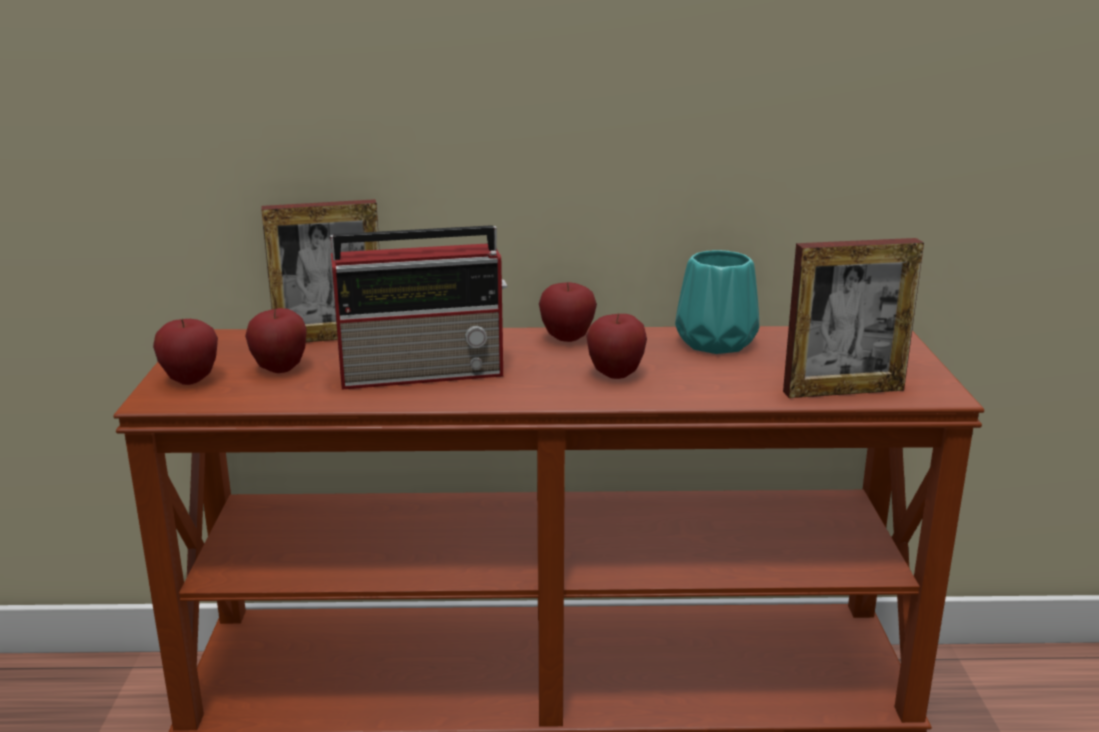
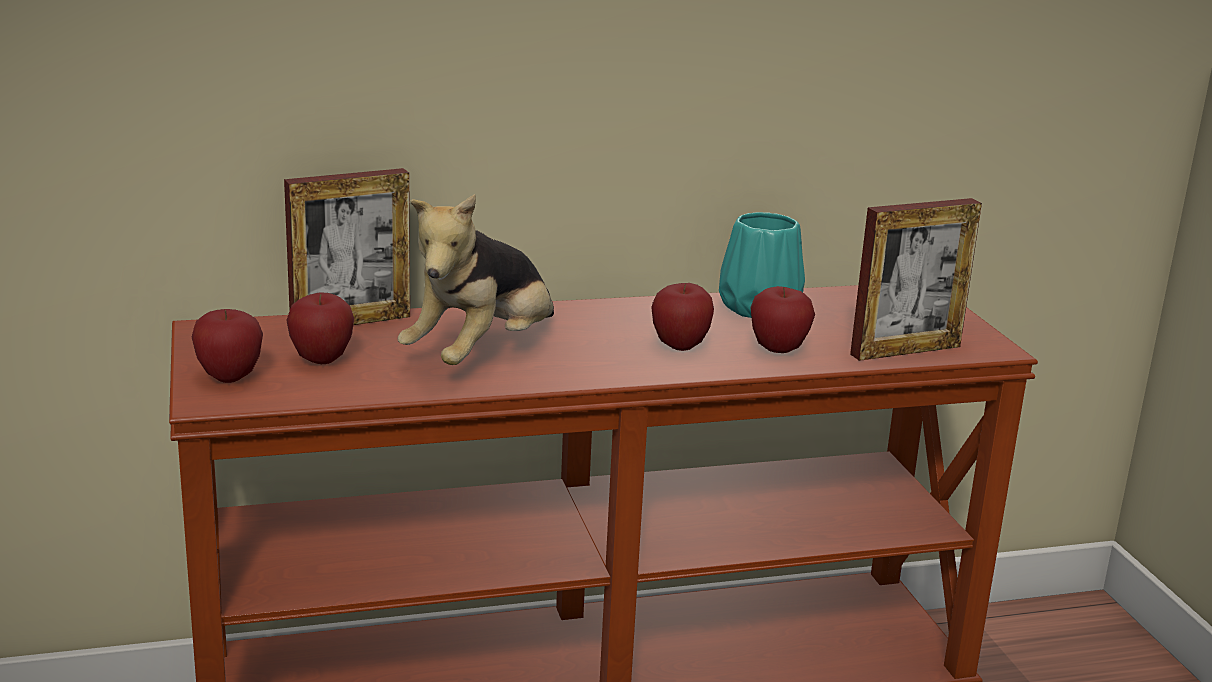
camera: 15 degrees left, 0 degrees up
(425, 372) = (482, 354): radio -> plush toy
(567, 339) = (608, 311): apple -> apple (778, 350)

